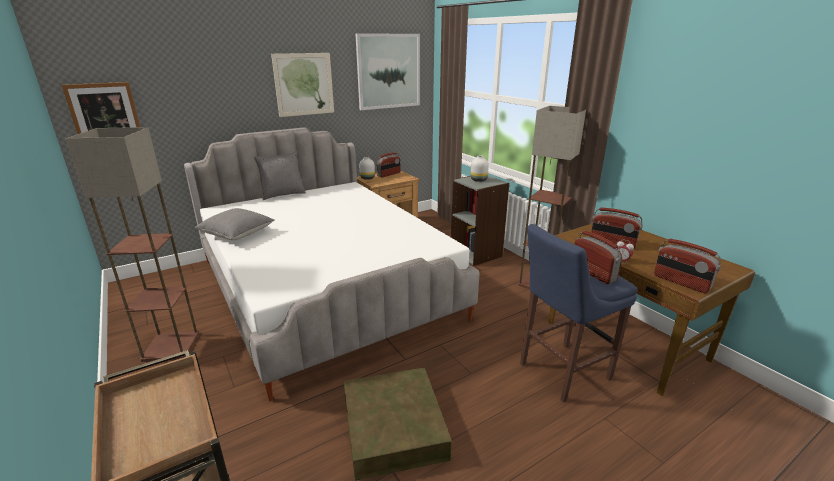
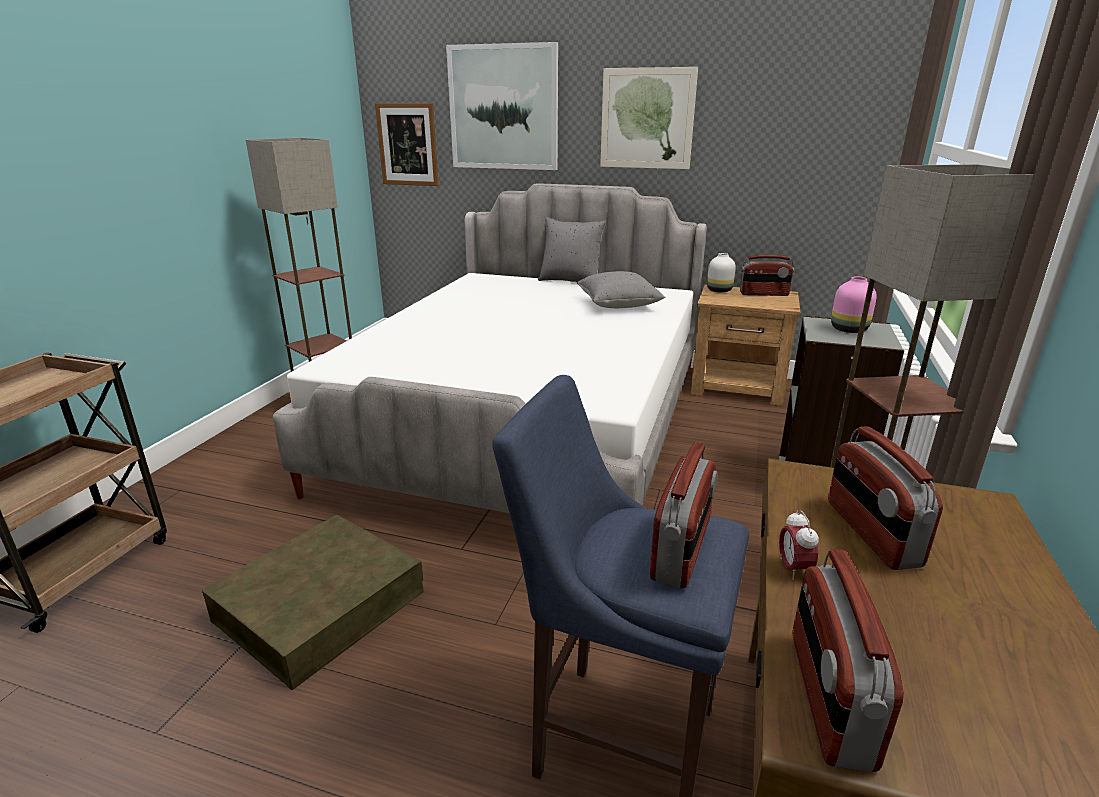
camera: 50 degrees right, 0 degrees up
(237, 234) = (438, 305): grey pillow -> grey pillow (618, 305)
(388, 71) = (812, 103): picture -> picture (503, 108)
(478, 180) = (848, 329): white vase -> pink vase

